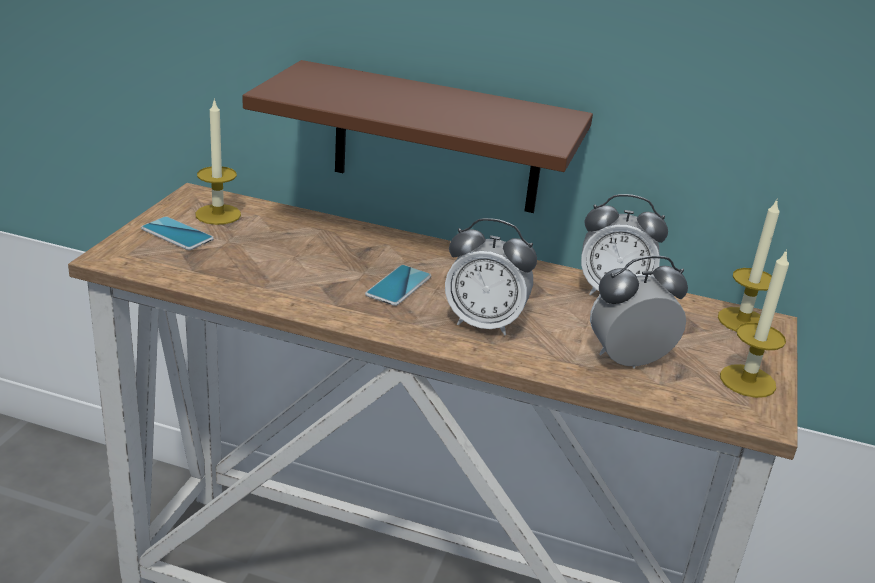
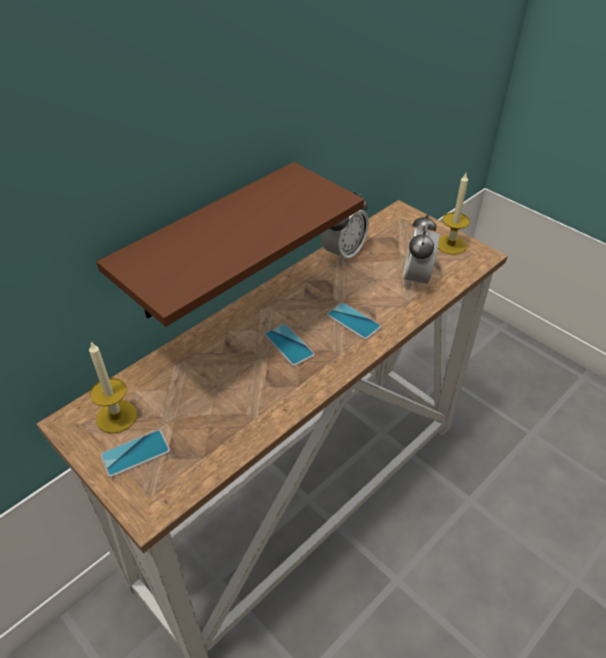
camera: 60 degrees left, 15 degrees up
(484, 323) = (353, 321): alarm clock -> phone
(742, 321) = (395, 219): candle -> none

